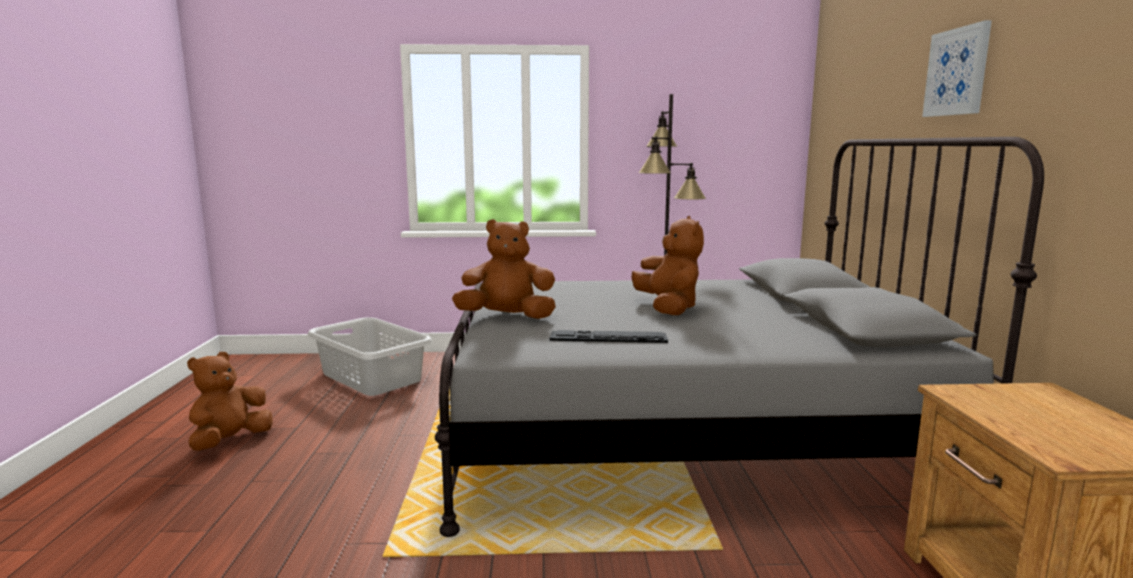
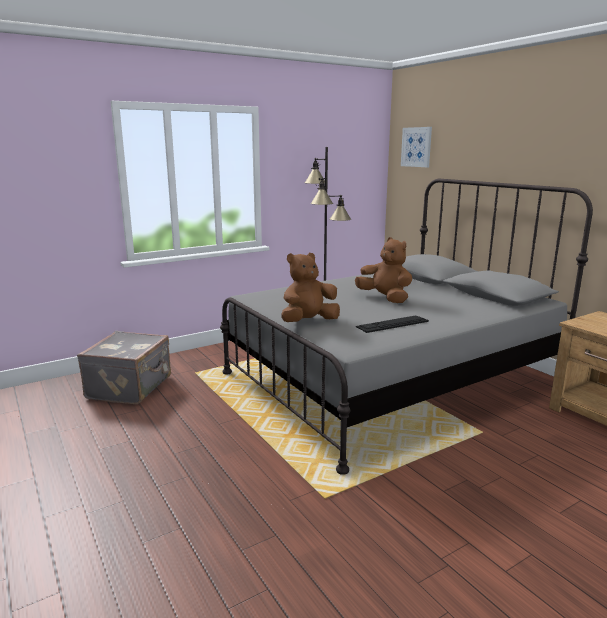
camera: 30 degrees left, 5 degrees up
(230, 441) = (89, 465): brown plush toy -> none
(372, 377) = (131, 387): grey laundry basket -> grey suitcase
(957, 72) = (521, 146): picture -> picture (416, 147)

